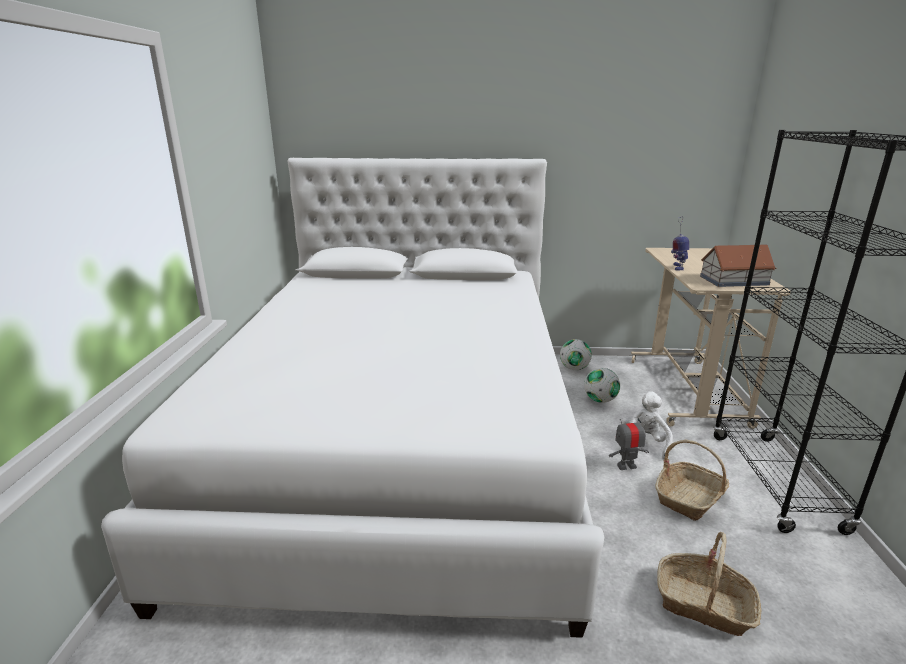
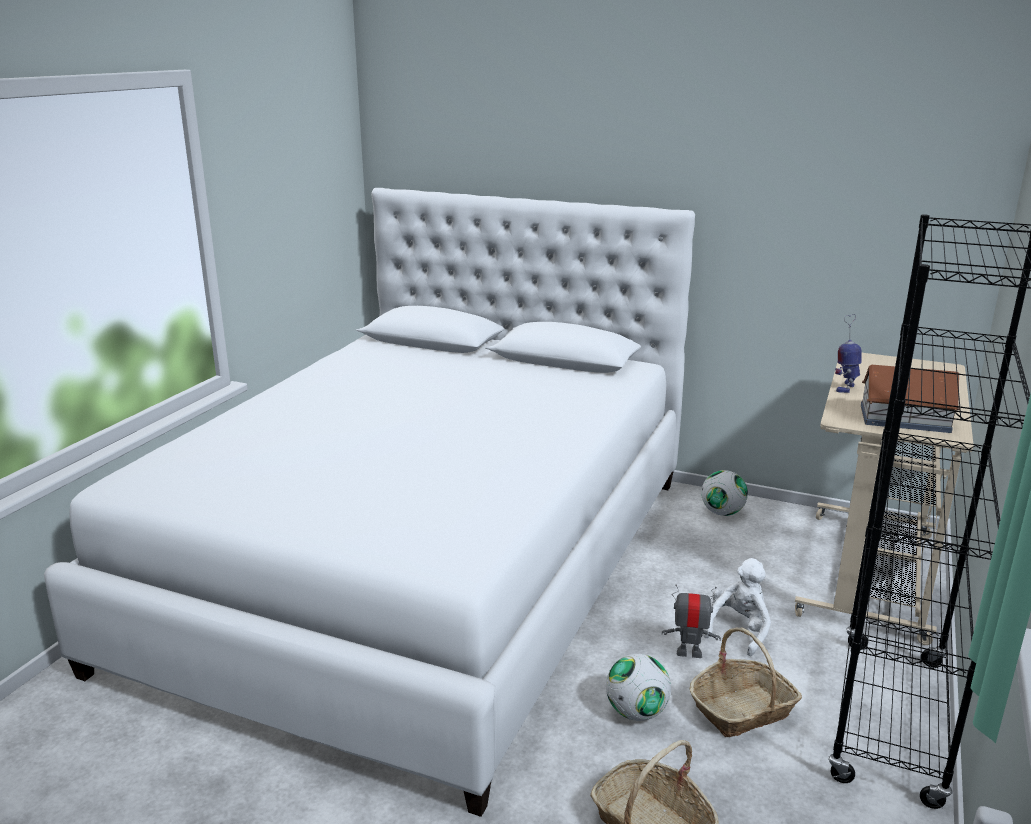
camera: 20 degrees right, 0 degrees up
(600, 400) = (724, 562): football -> football (636, 712)

